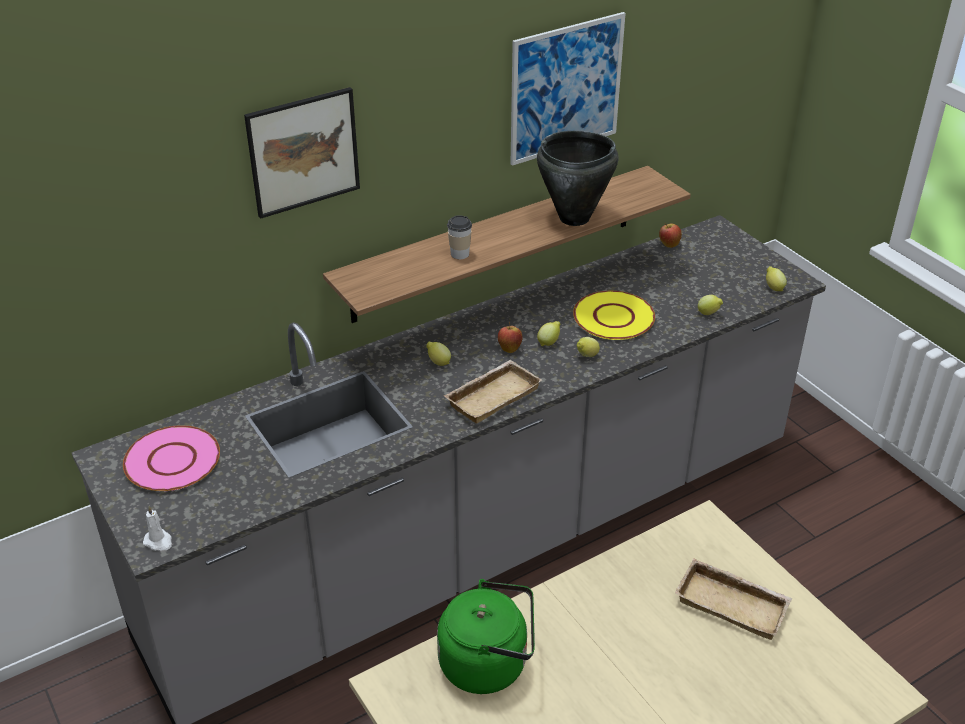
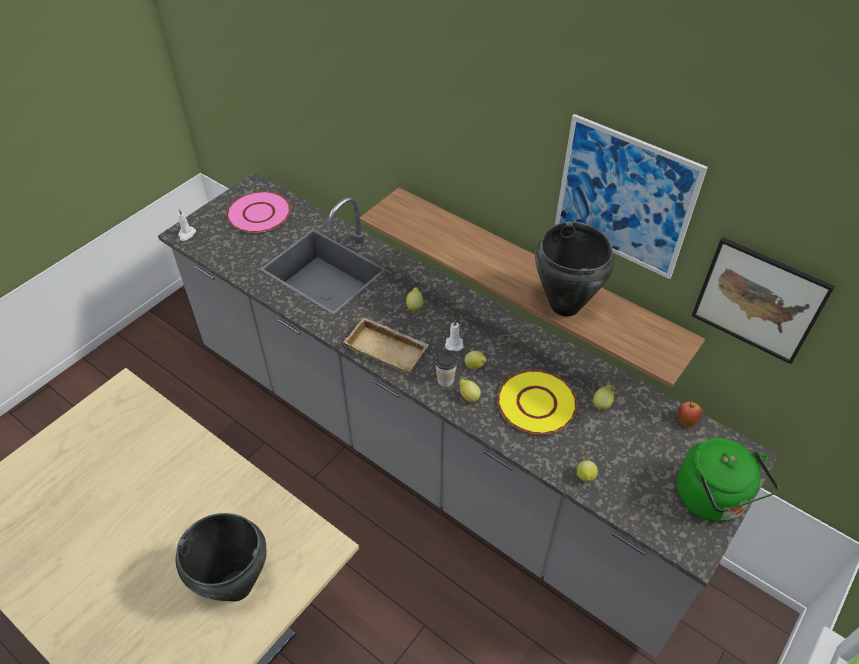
camera: 70 degrees right, 10 degrees up
(303, 152) = (391, 87): picture -> picture (758, 300)
(459, 254) = (463, 249): cup -> cup (445, 380)
(489, 663) = (148, 436): green kettle -> green kettle (713, 499)
(509, 348) = (454, 343): apple -> white candle
(733, 603) = (236, 586): beige tray -> black cooking pot
(773, 287) = (668, 529): lemon -> lemon (602, 403)

